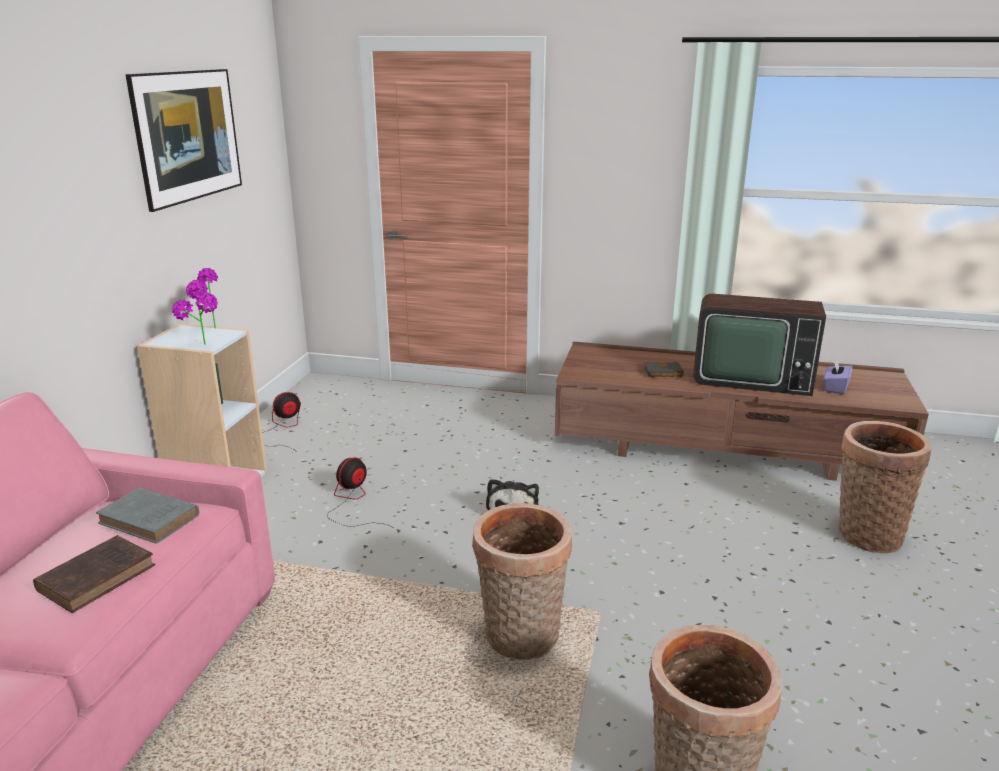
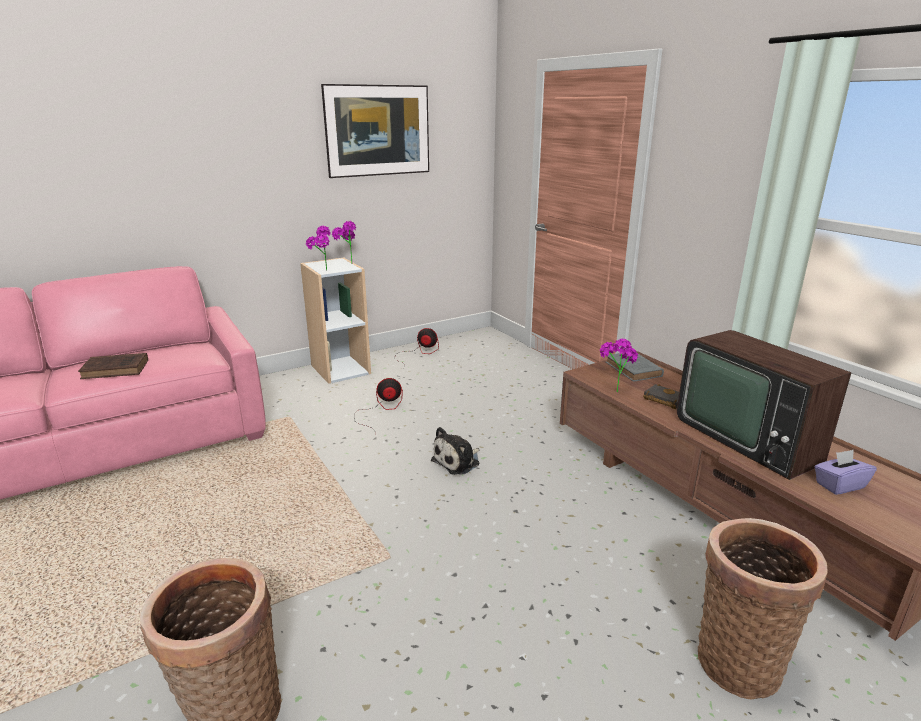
camera: 45 degrees right, 0 degrees up
(151, 520) = (181, 354): grey book -> grey book (634, 370)
(520, 639) = (320, 540): basket -> none
(618, 378) = (614, 389): none -> potted plant

